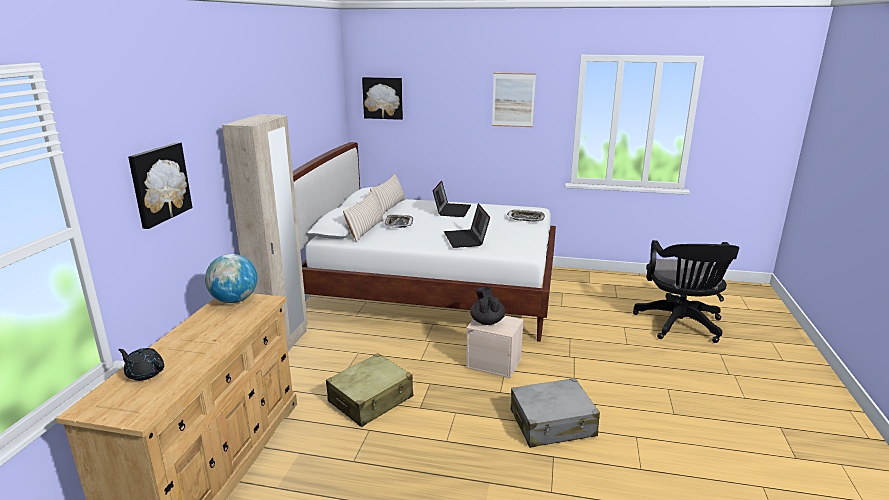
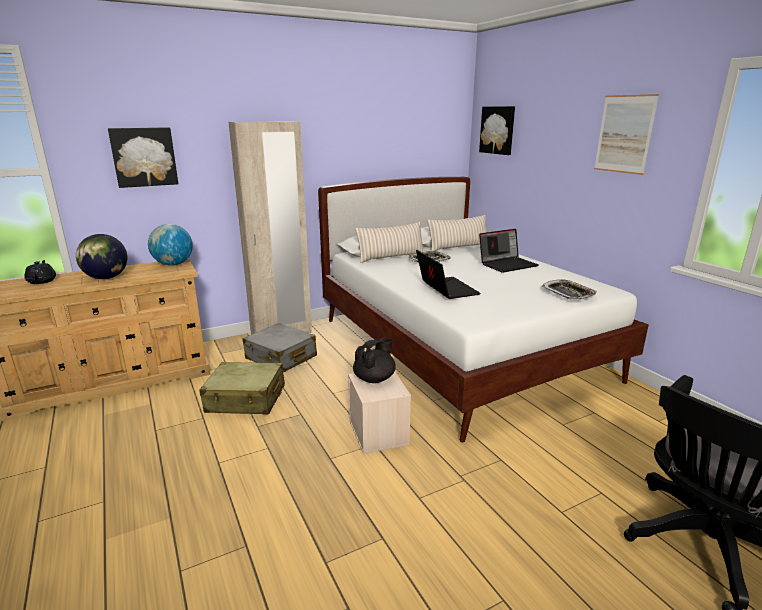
camera: 50 degrees right, 0 degrees up
(211, 338) = (106, 278): none -> globe
(466, 239) = (445, 289): laptop -> laptop turned 120 degrees clockwise
(552, 423) = (308, 519): grey suitcase -> grey suitcase (281, 358)

